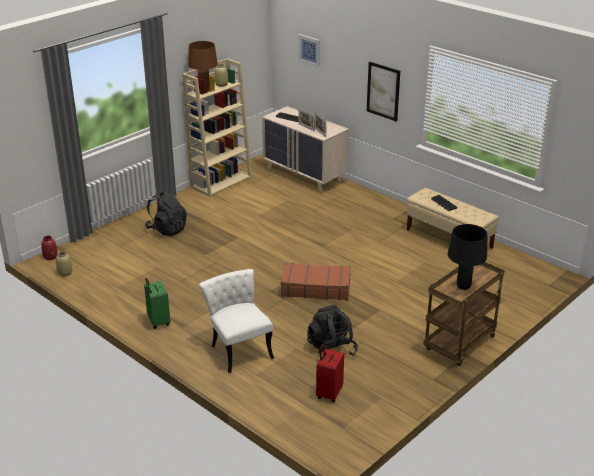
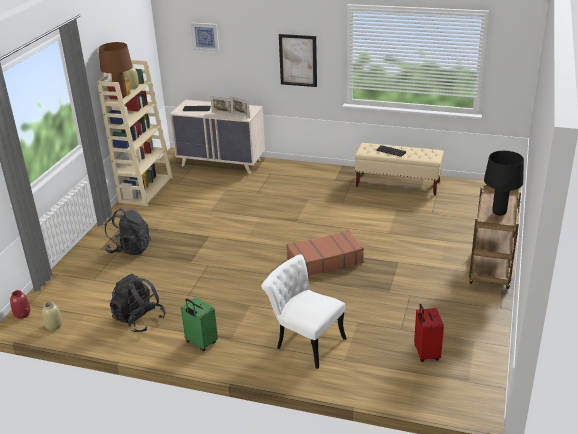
camera: 25 degrees left, 0 degrees up
(331, 350) = (391, 312): black backpack -> black backpack (139, 319)

